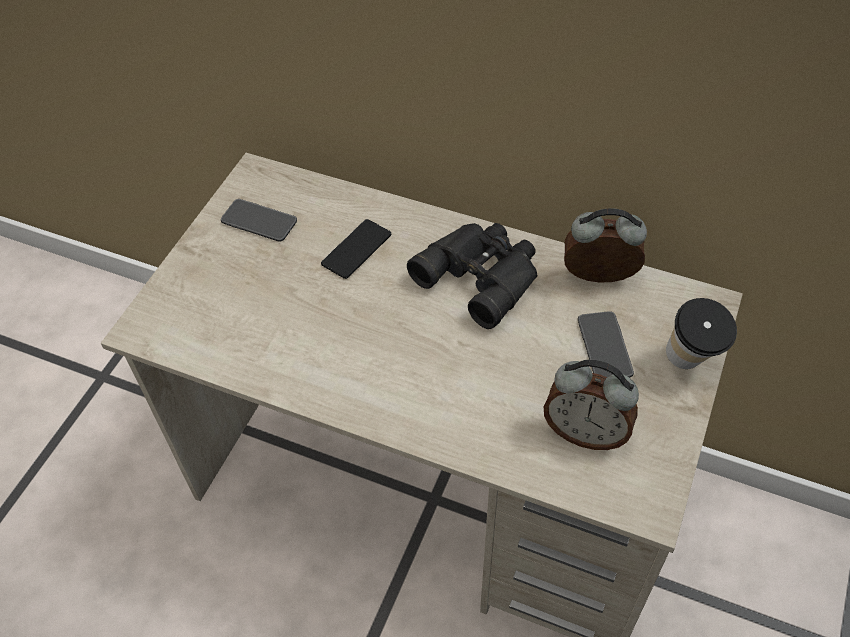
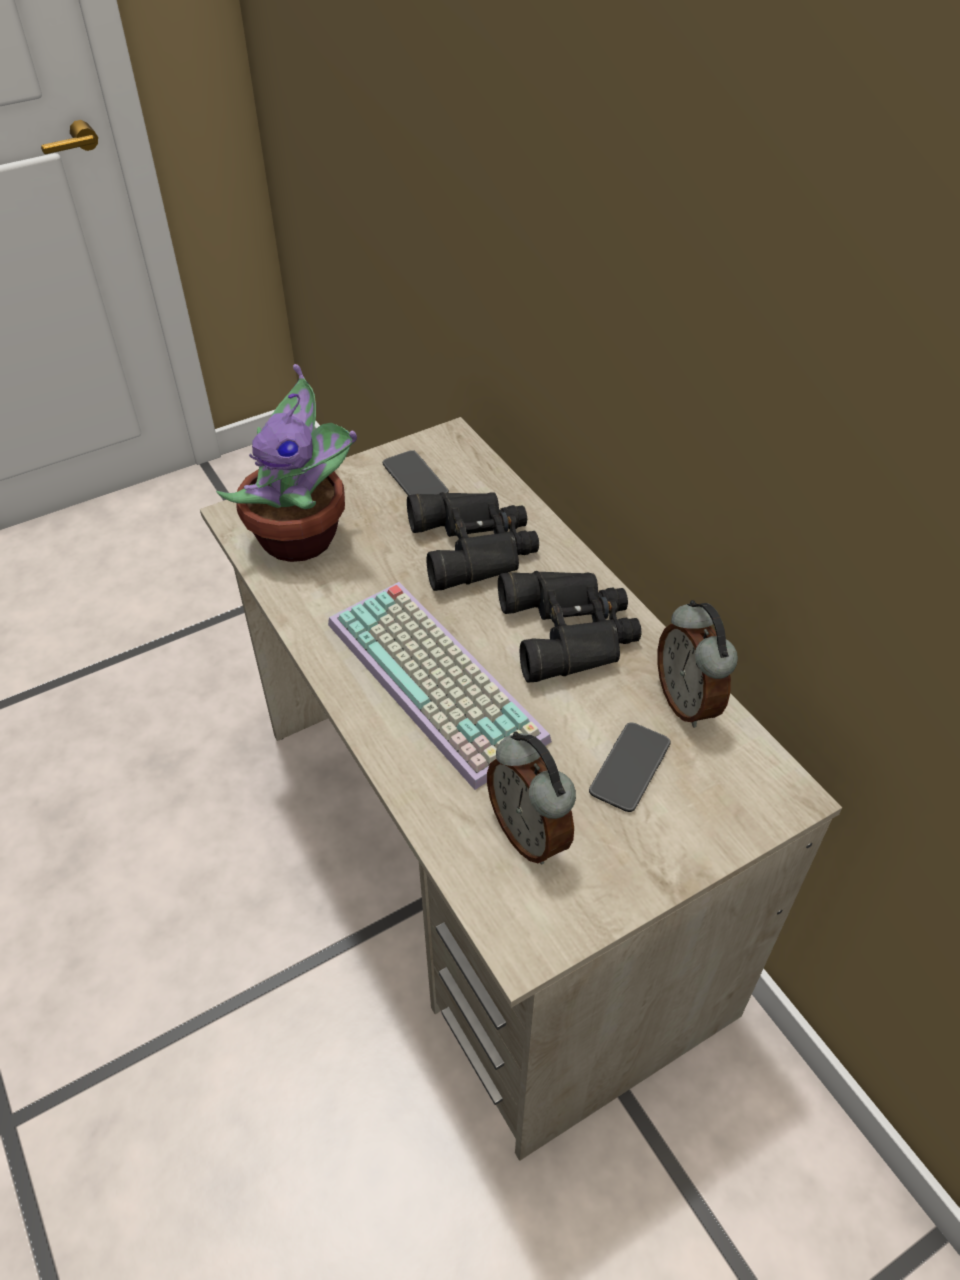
camera: 35 degrees right, 5 degrees down
(216, 318) = (303, 538): none -> potted plant
(356, 249) = (476, 546): phone -> black binoculars
(427, 365) = (440, 680): none -> keyboard
(599, 279) = (688, 702): alarm clock -> alarm clock turned 150 degrees counterclockwise
(690, 364) = (706, 840): cup -> none

